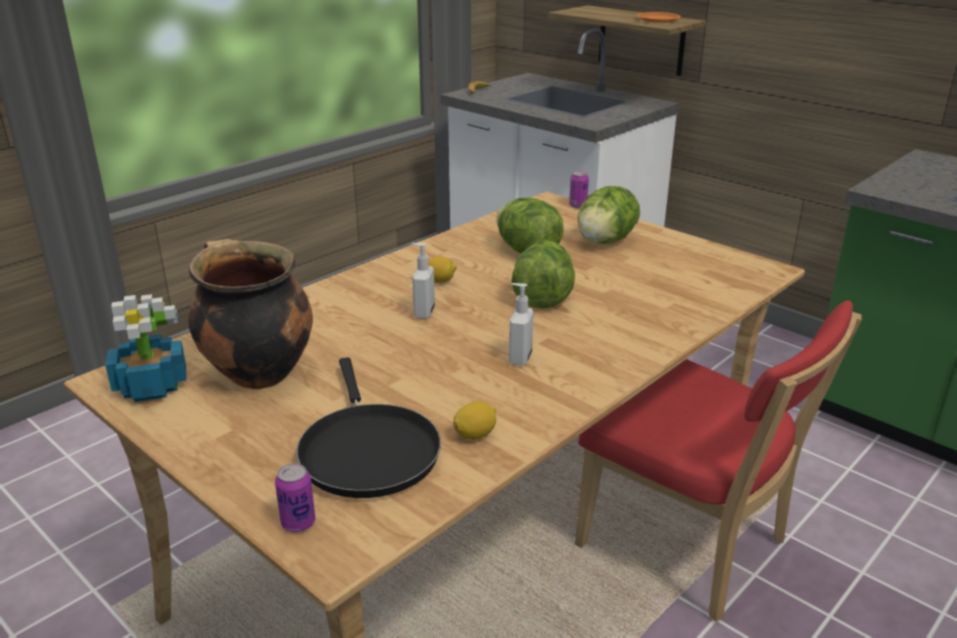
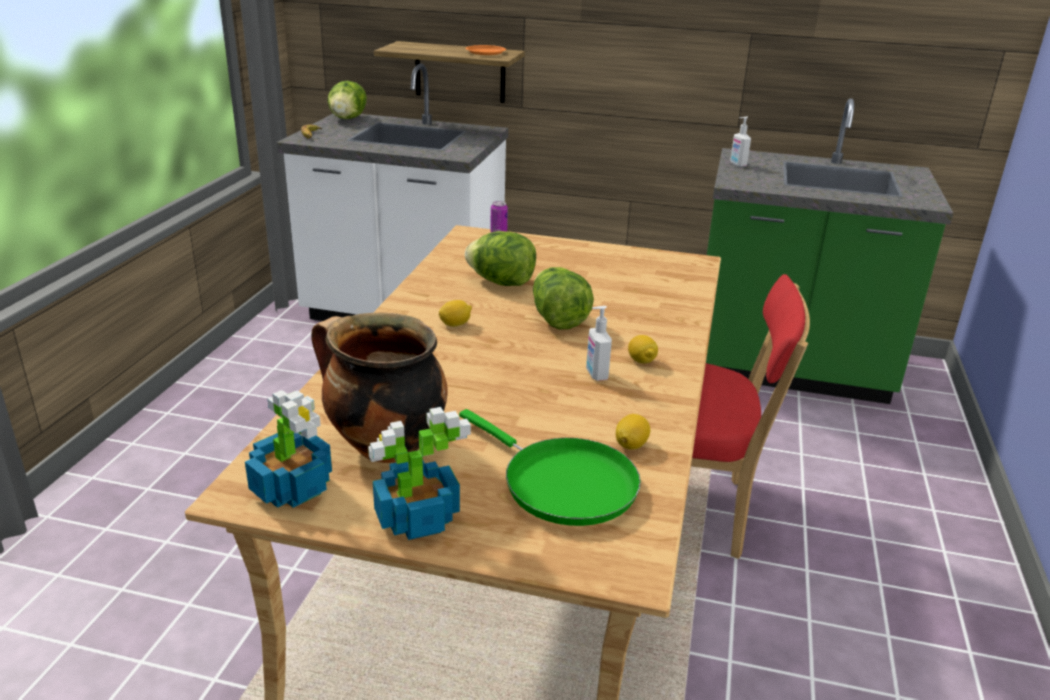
camera: 30 degrees left, 0 degrees up
(211, 440) = (415, 518): none -> potted plant
(298, 523) = (575, 559): can -> none
(367, 451) = (562, 483): black frying pan -> green frying pan
(423, 313) = (473, 355): soap dispenser -> soap dispenser (737, 164)
(583, 356) = (641, 361): none -> lemon
(605, 241) = (555, 261): lettuce -> lettuce (347, 119)

